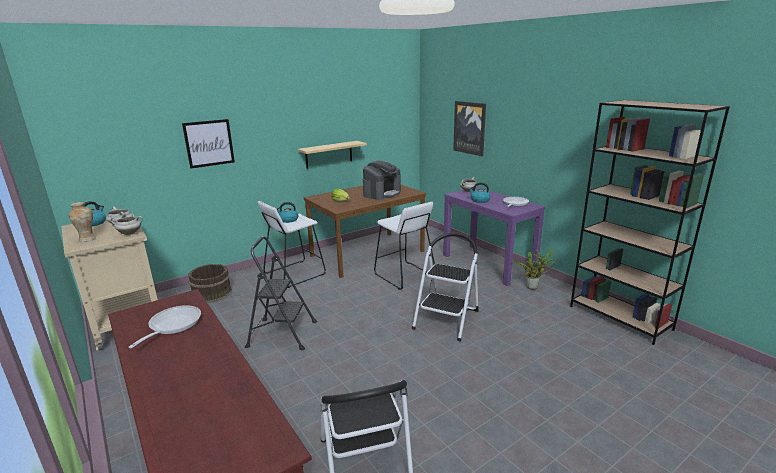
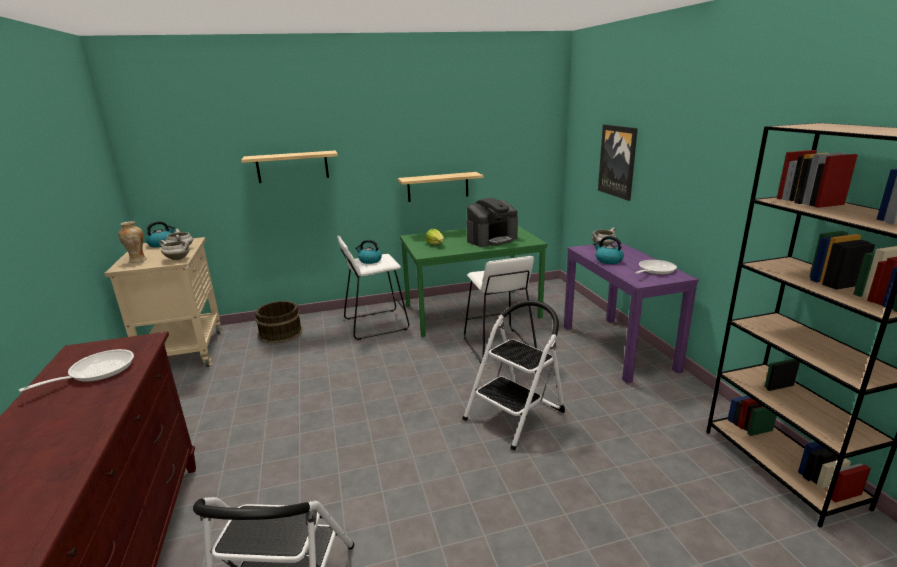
camera: 20 degrees right, 0 degrees up
(209, 143) = (292, 166): picture -> shelf
(280, 333) = (314, 393): black step ladder -> none
(367, 253) = (472, 311): brown dining table -> green dining table
(533, 287) = (665, 392): potted plant -> none

